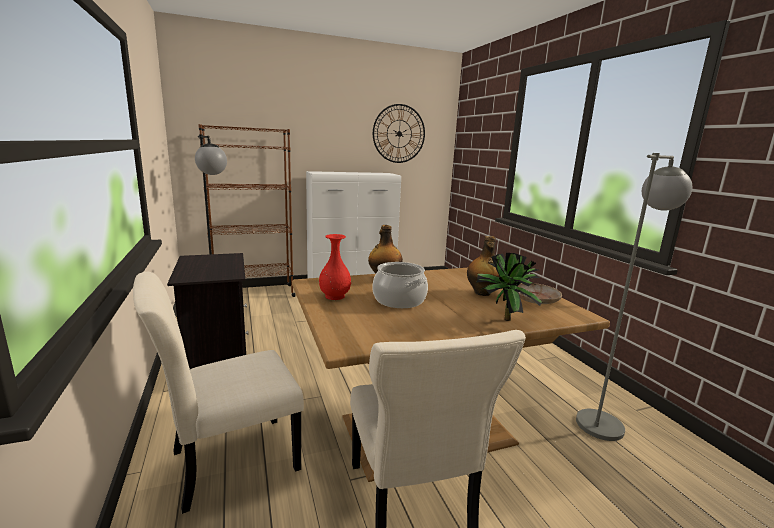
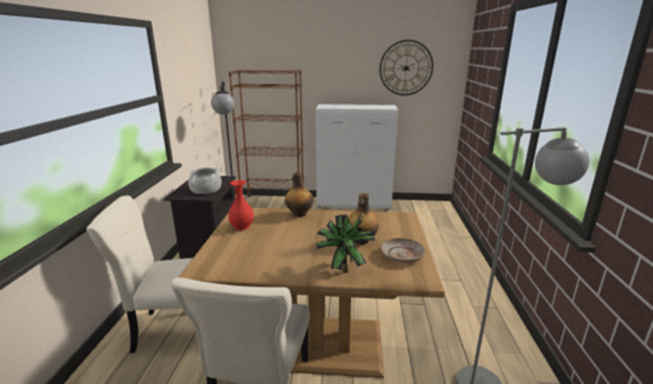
camera: 25 degrees right, 5 degrees up
(399, 300) = (283, 238): cooking pot -> cooking pot (205, 189)

